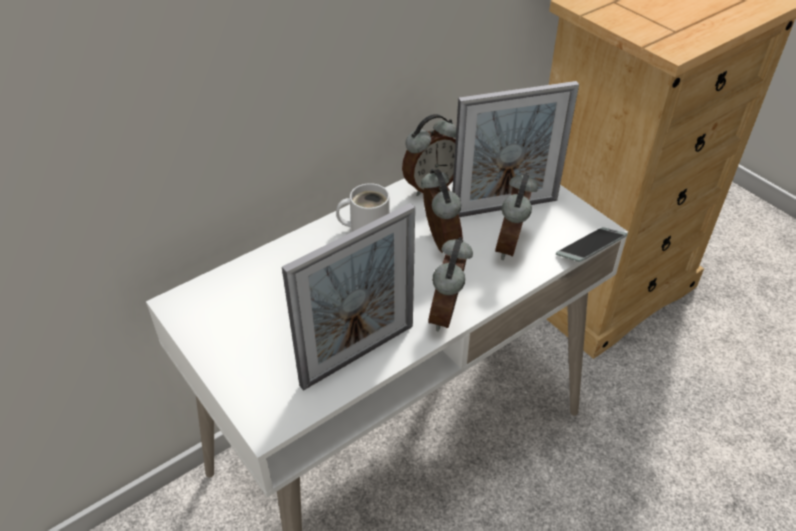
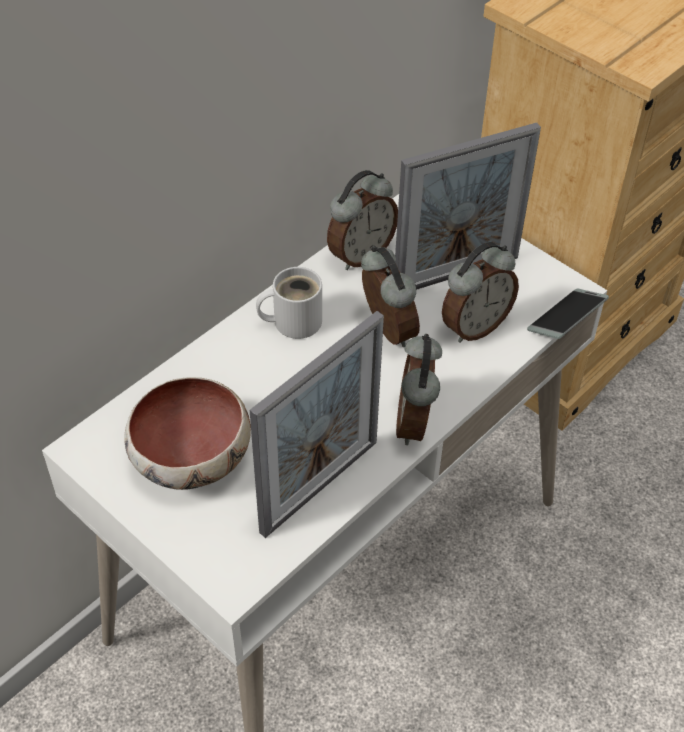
camera: 10 degrees left, 5 degrees up
(259, 321) = (191, 459): none -> bowl
(512, 247) = (474, 326): alarm clock -> alarm clock turned 135 degrees counterclockwise

